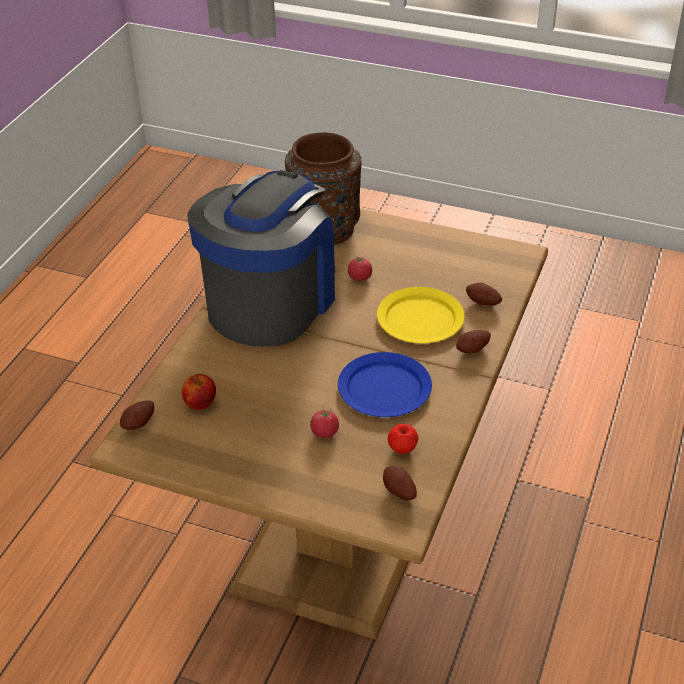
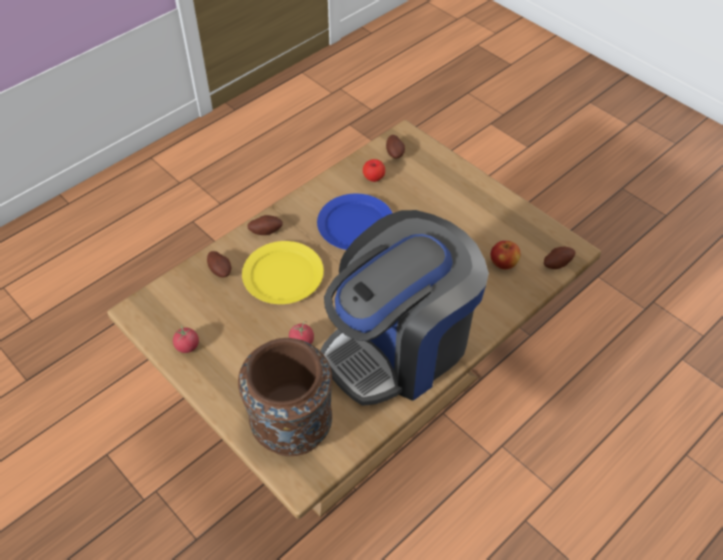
camera: 155 degrees left, 10 degrees up
(324, 432) = (420, 207): tomato -> tomato (187, 346)

